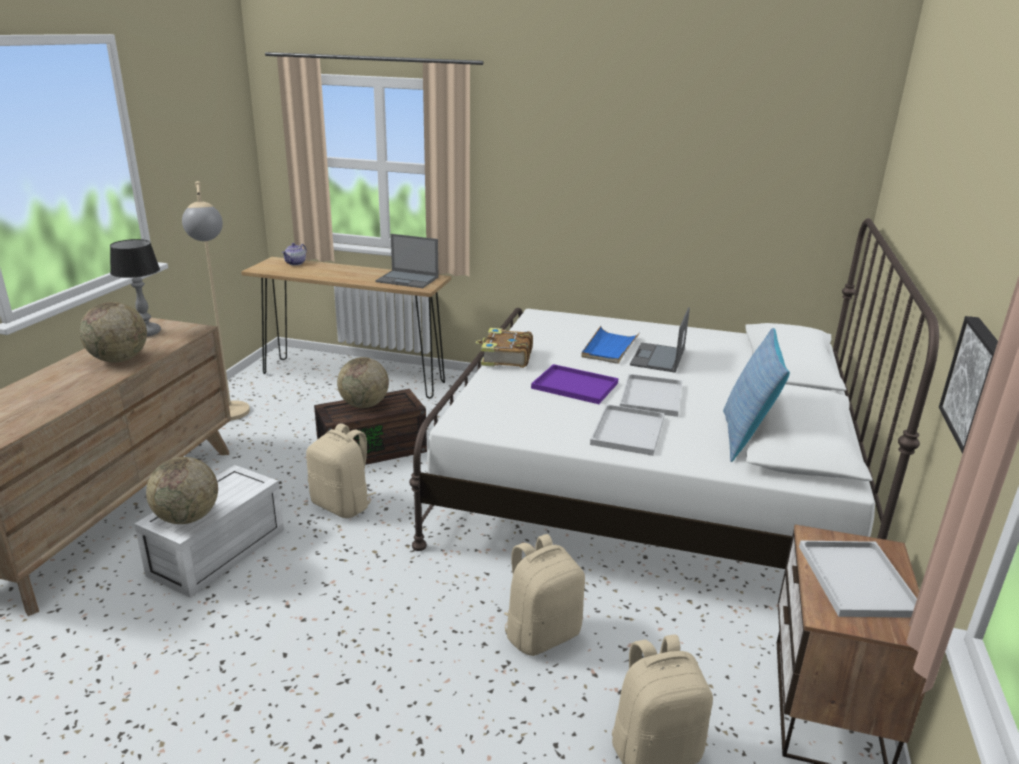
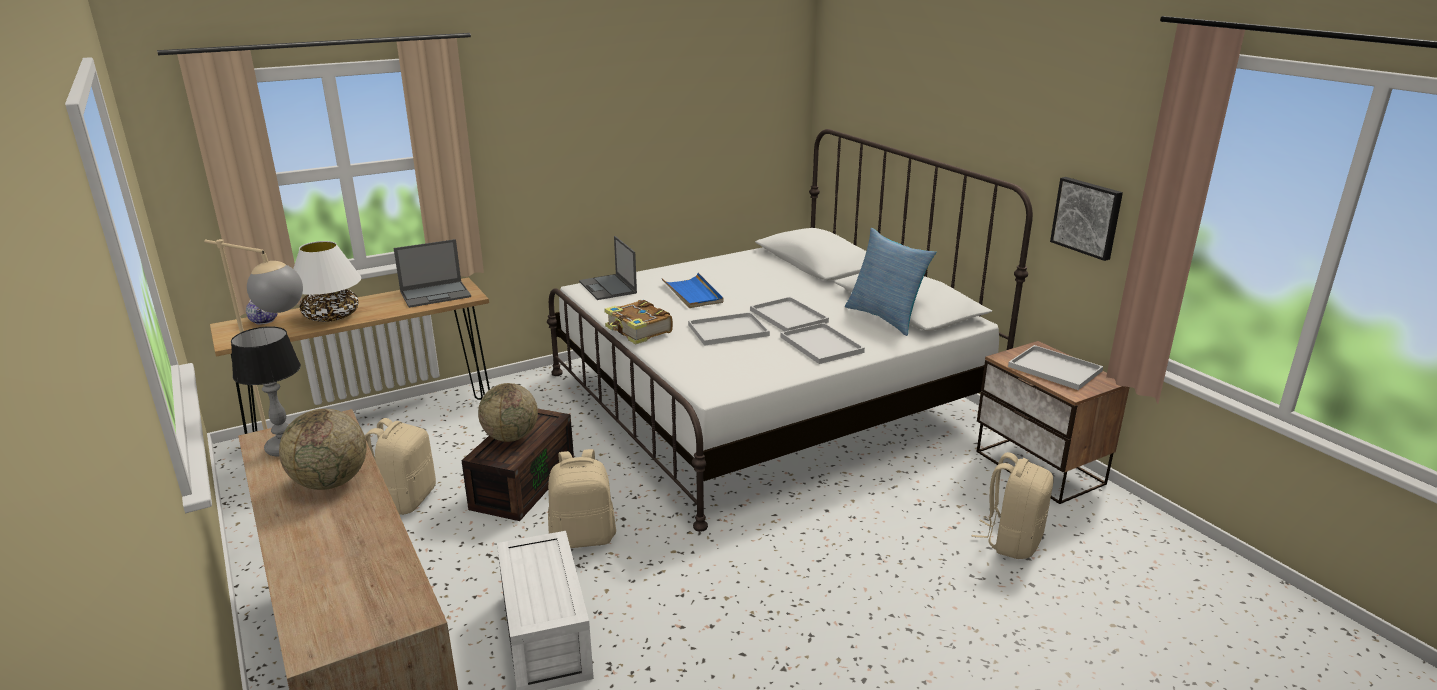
camera: 45 degrees left, 0 degrees up
(187, 517) = (551, 601): globe -> none
(329, 272) = (331, 316): none -> white table lamp
(541, 633) = (867, 526): beige backpack -> beige backpack (406, 499)
(576, 385) = (729, 330): purple tray -> white tray
(658, 358) = (738, 288): laptop -> laptop (608, 287)

